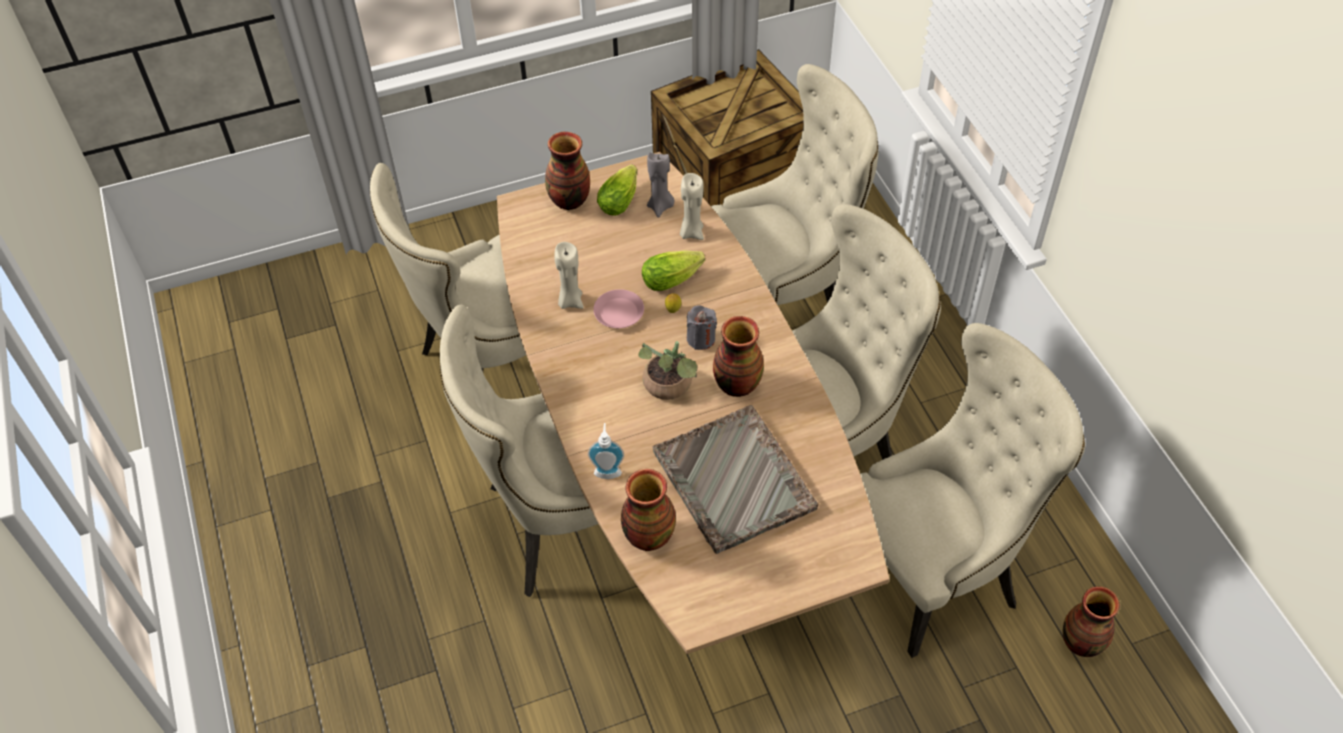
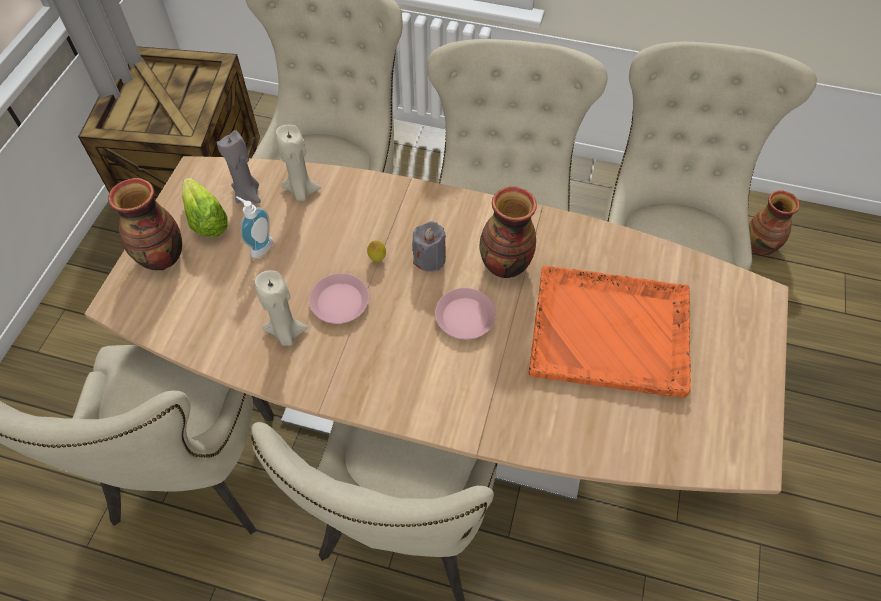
camera: 55 degrees left, 5 degrees up
(607, 470) = (523, 429): soap dispenser -> soap dispenser (259, 246)
(648, 535) = (626, 441): vase -> none
(669, 387) = (465, 316): potted plant -> pink plate
(674, 278) = (341, 235): lettuce -> none
(734, 481) = (611, 332): grey tray -> orange tray

